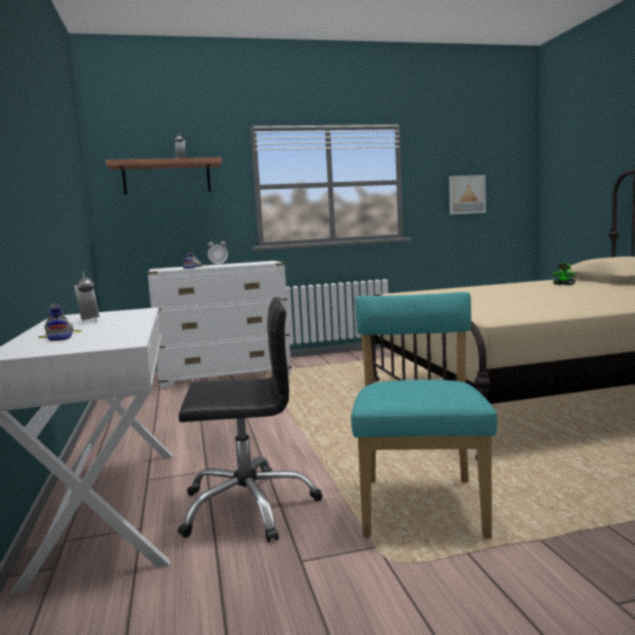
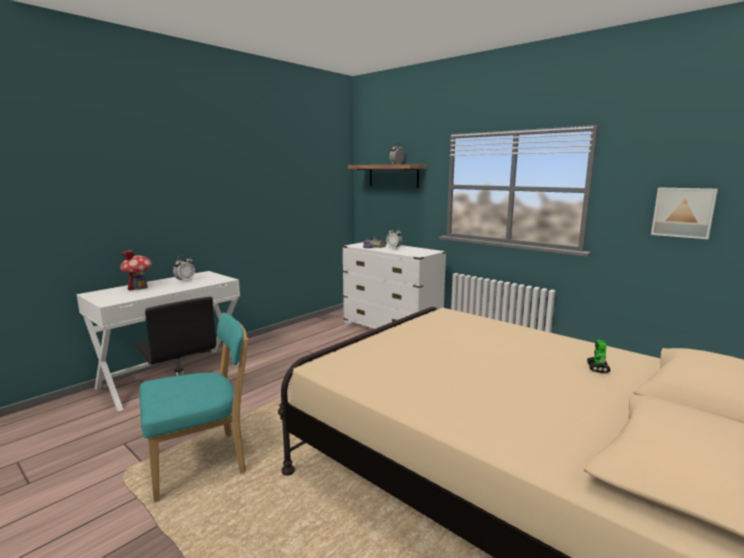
camera: 55 degrees right, 5 degrees up
(58, 335) = (139, 287): shoe -> toy house

